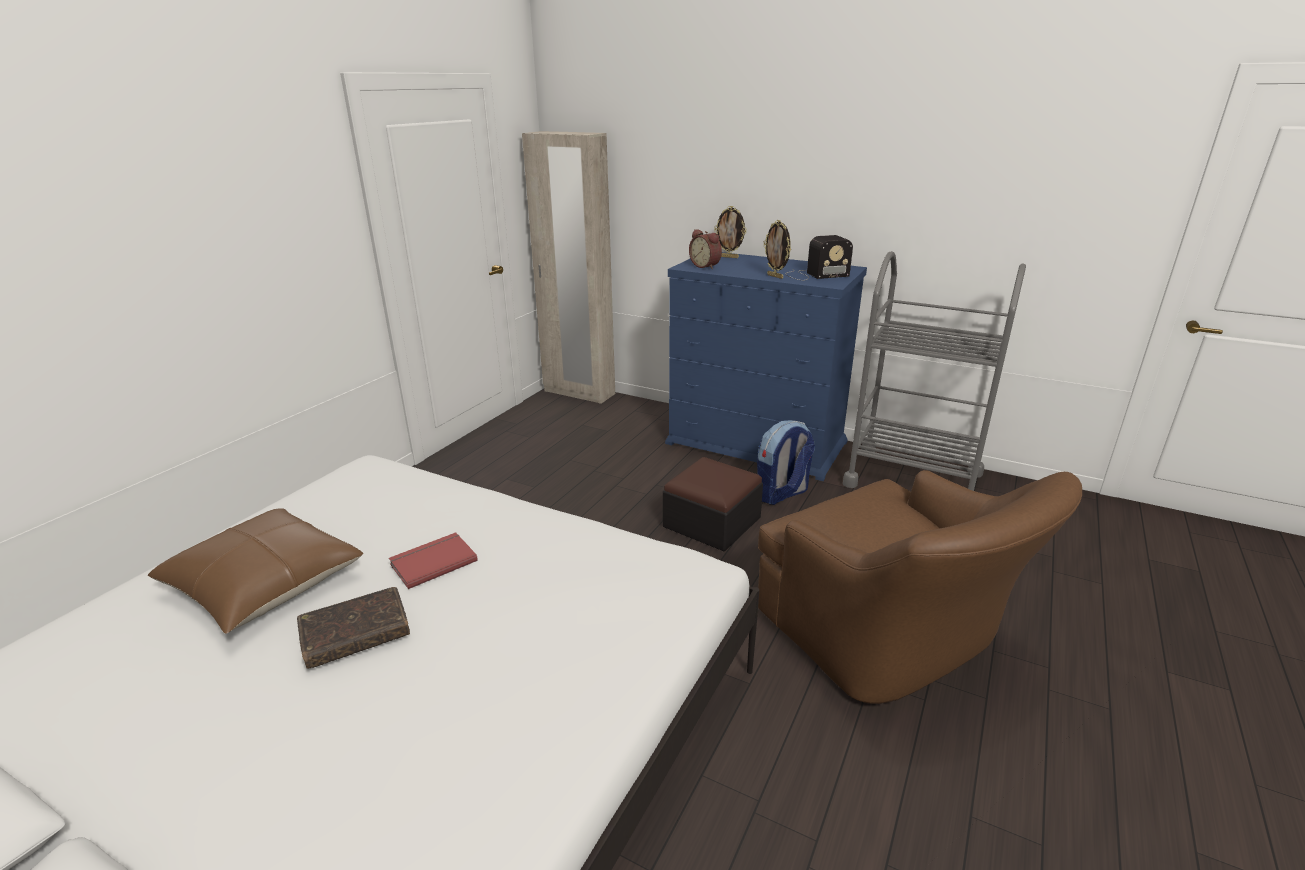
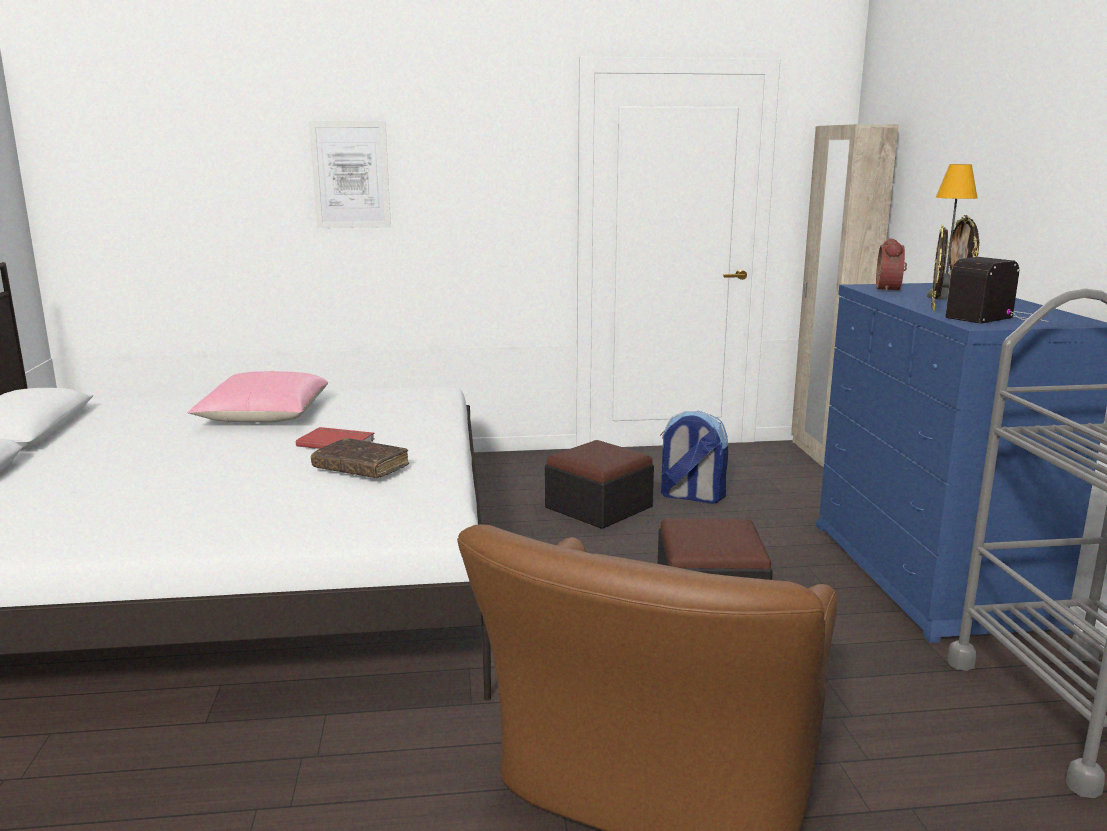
camera: 55 degrees right, 10 degrees down
(116, 245) = (350, 175): none -> picture
(264, 584) = (264, 415): brown pillow -> pink pillow
(356, 635) = (232, 450): brown book -> brown book (361, 468)
(531, 502) = (598, 507): none -> ottoman
(747, 265) = (945, 297): none -> table lamp
(781, 494) = (842, 623): backpack -> backpack (690, 496)
(814, 275) = (995, 316): radio -> radio turned 105 degrees clockwise

